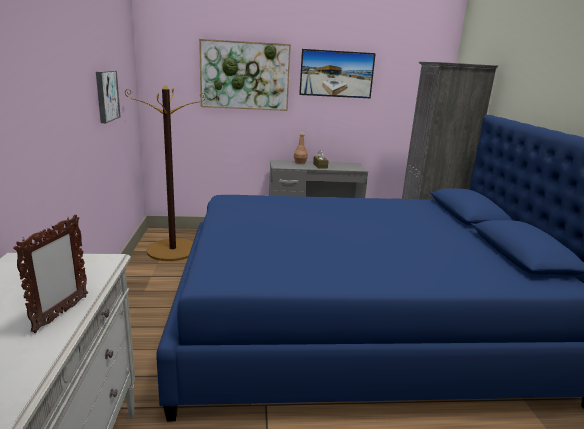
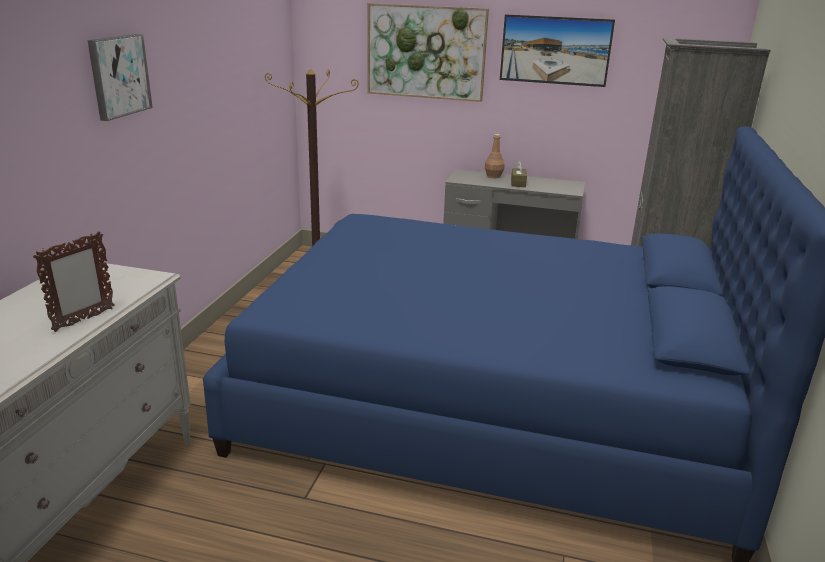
camera: 20 degrees right, 5 degrees up
(106, 95) = (233, 85): picture -> picture (118, 76)

